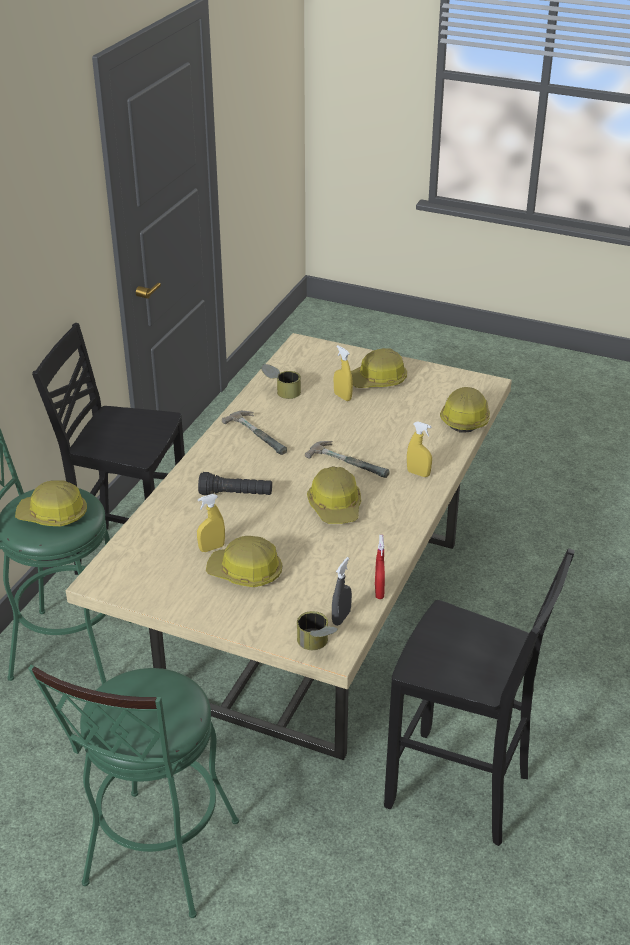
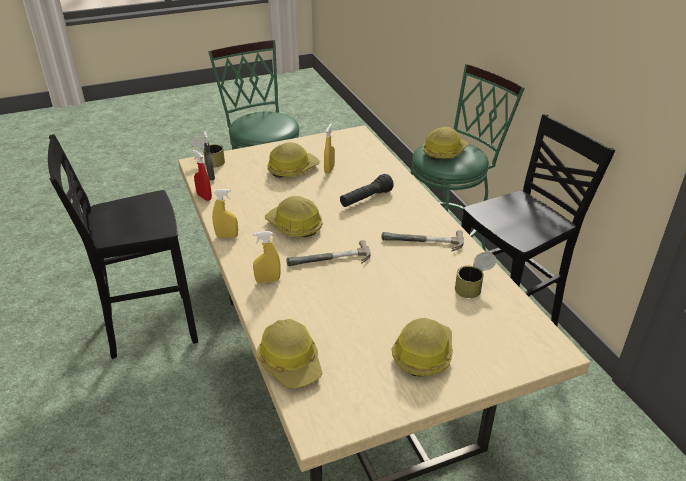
camera: 135 degrees right, 0 degrees up
(342, 397) = (422, 313): yellow spray bottle -> yellow spray bottle (227, 236)

